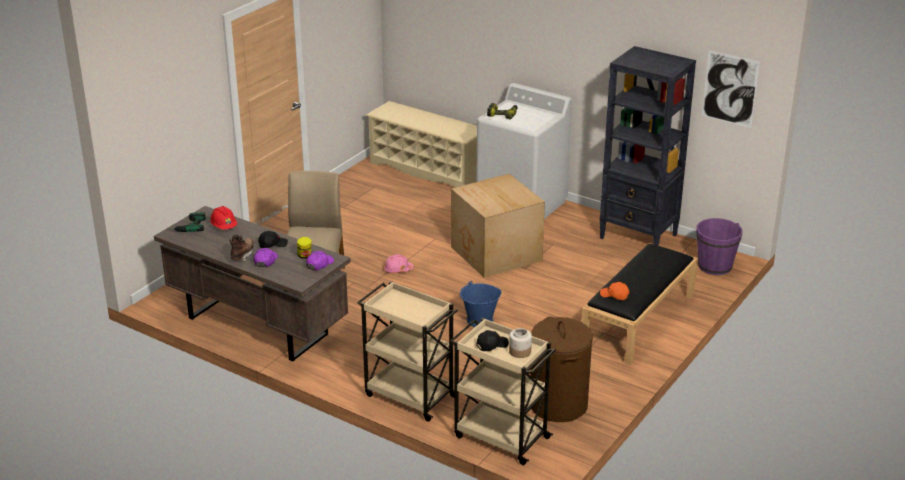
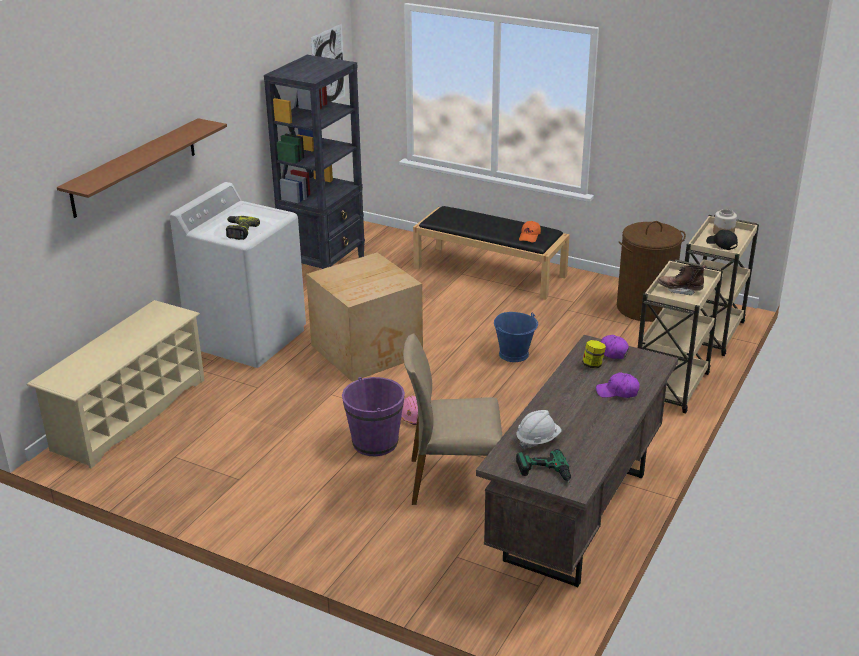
camera: 95 degrees left, 0 degrees up
(224, 227) = (537, 440): red hard hat -> white hard hat
(242, 255) = (610, 412): brown boot -> brown boot (679, 290)
(272, 244) = (572, 392): black cap -> none
(493, 34) = (134, 167): none -> brown shelf
(714, 266) = (382, 236): purple bucket -> purple bucket (375, 442)

